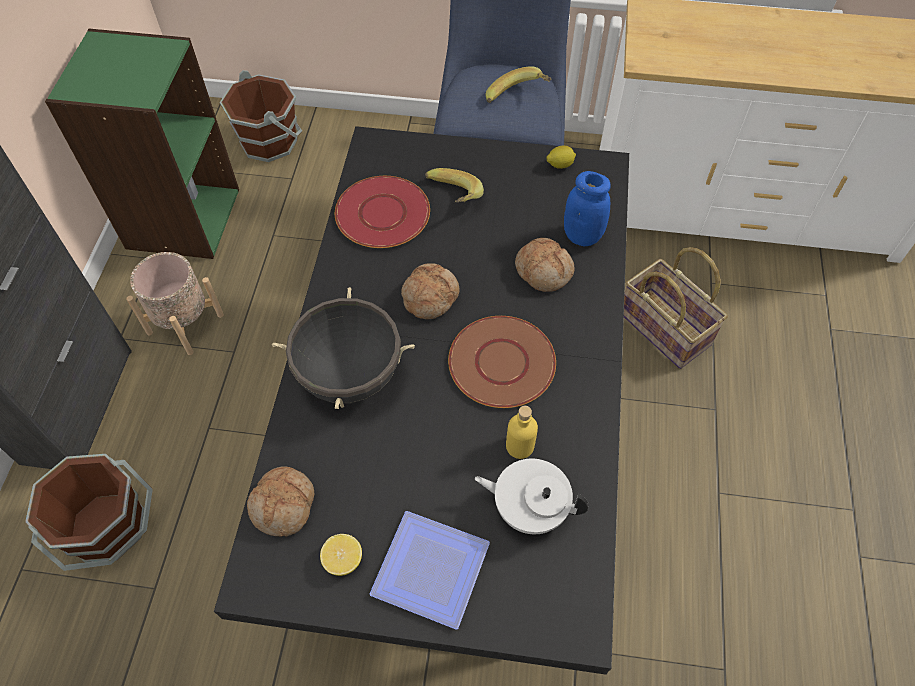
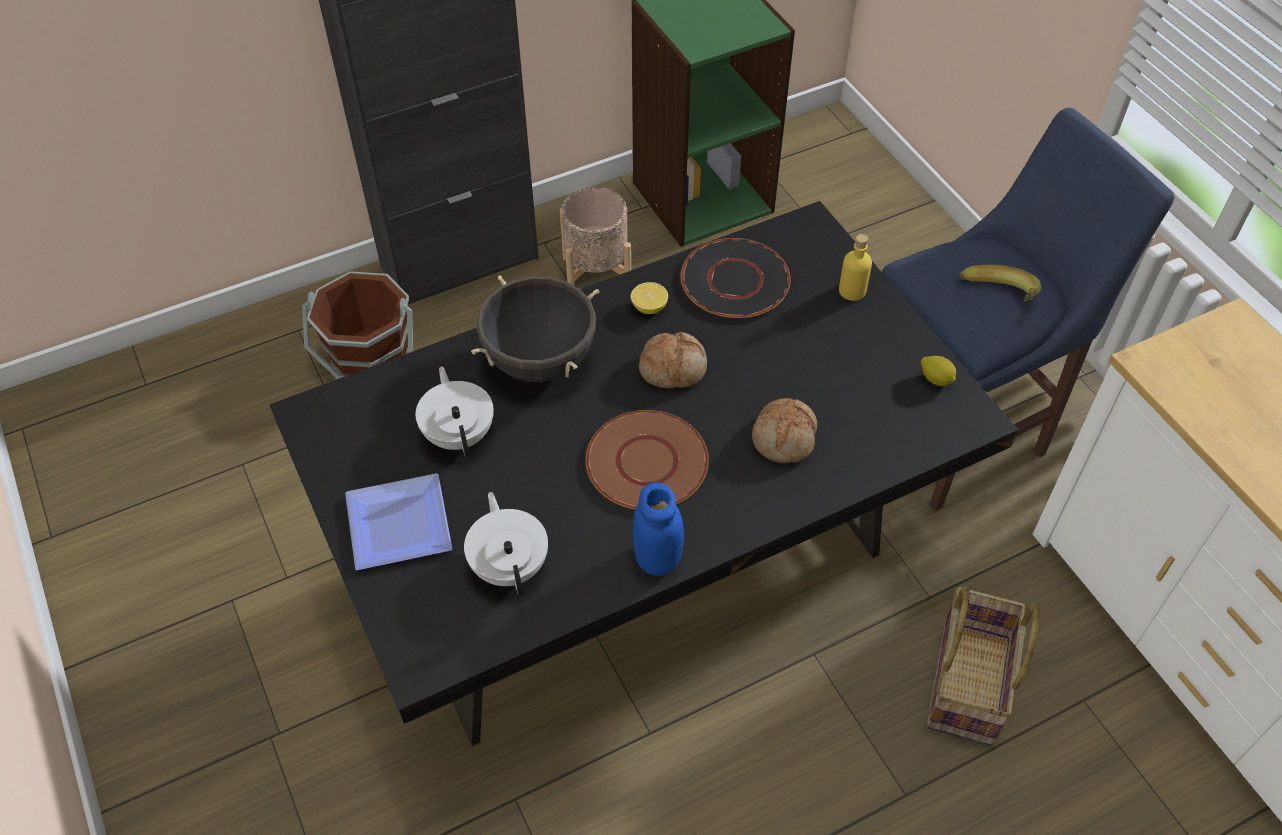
camera: 55 degrees right, 5 degrees down
(270, 141) = (854, 195): brown bucket -> none
(284, 505) = (386, 392): bread -> none
(343, 560) = (366, 459): lemon -> lemon (649, 307)
(374, 473) = (459, 434): none -> white teapot
(382, 213) = (735, 280): red plate -> black plate
(451, 199) = (802, 319): banana -> none
(519, 446) = (568, 524): yellow bottle -> yellow bottle (852, 291)
(582, 236) = (859, 446): blue jar -> blue jar (657, 558)

